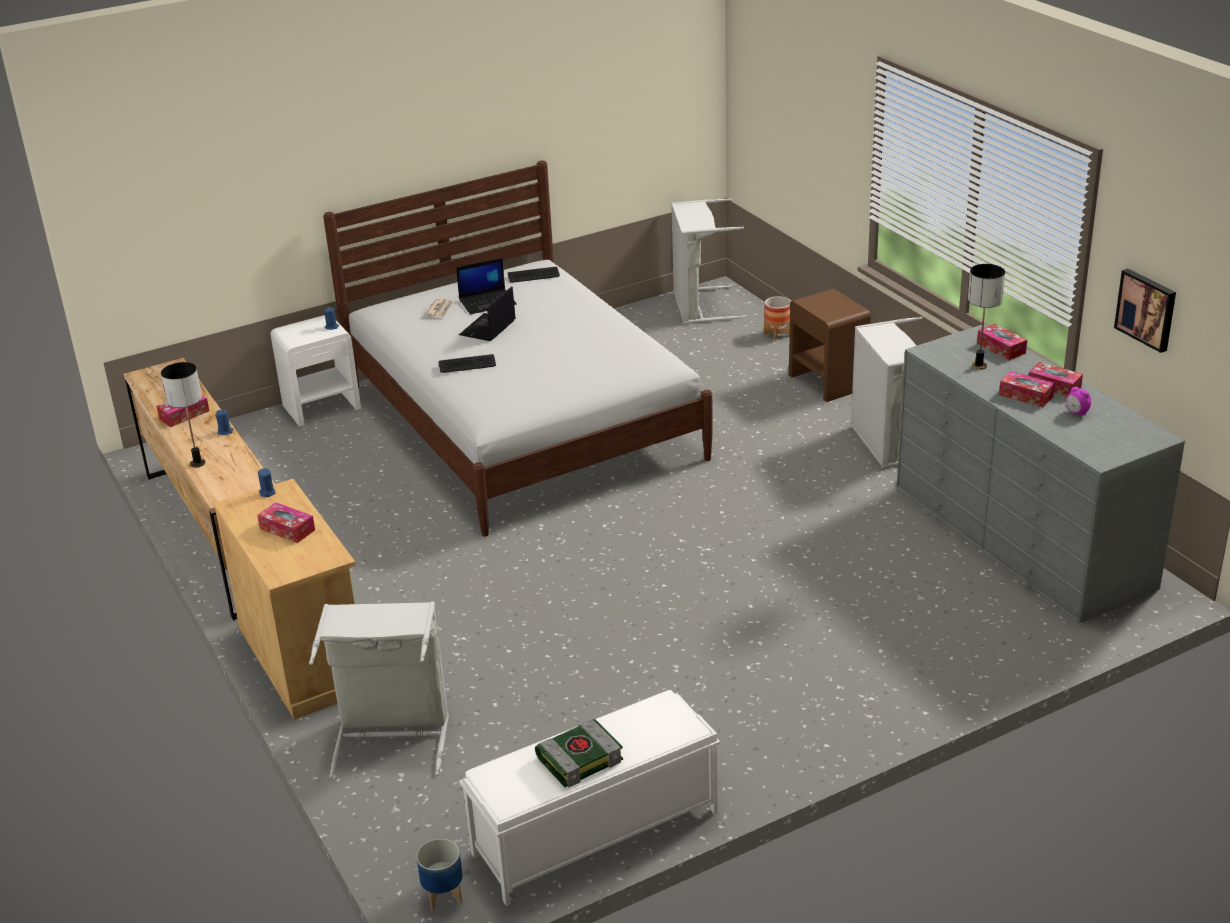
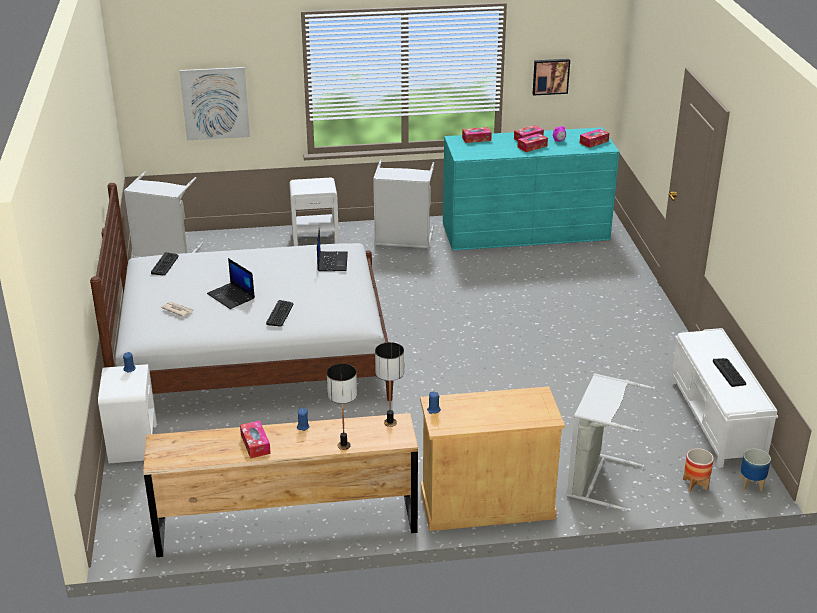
camera: 70 degrees left, 0 degrees up
(287, 529) = (491, 407): tissue box -> tissue box (594, 142)
(488, 302) = (188, 289): laptop -> laptop (332, 261)
(580, 758) = (729, 372): book -> keyboard
(777, 335) = (238, 238): planter -> planter (695, 484)
(797, 145) = (215, 103): none -> picture
(828, 382) = (315, 238): brown nightstand -> white nightstand
(979, 366) = (491, 148): table lamp -> table lamp (390, 422)
(1021, 536) = (525, 231): grey dresser -> turquoise dresser

